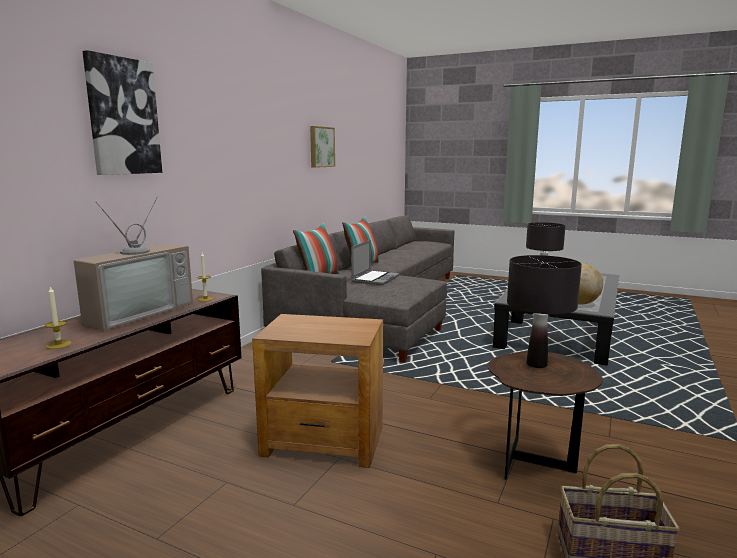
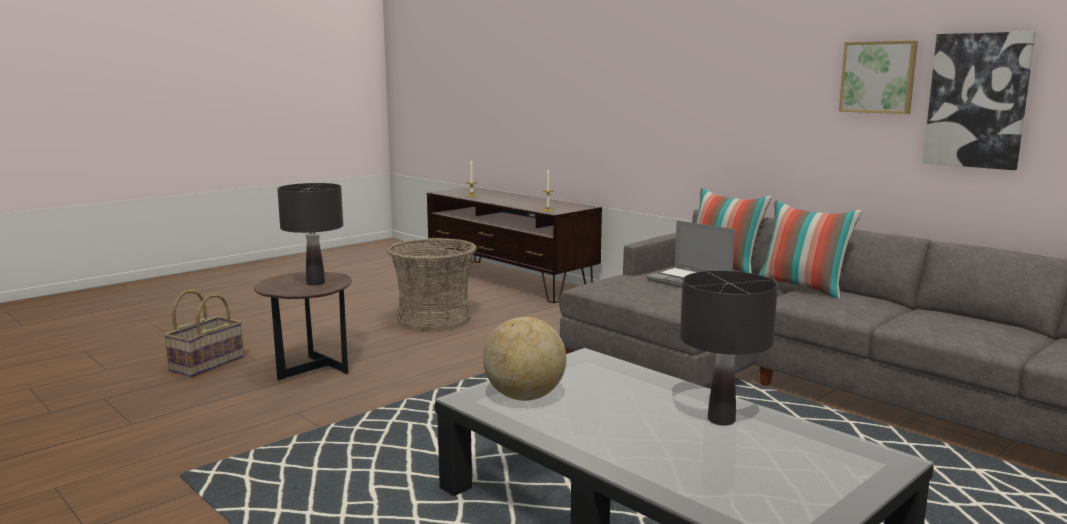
camera: 110 degrees right, 0 degrees up
(123, 117) = (578, 54): picture -> picture (977, 100)
(137, 312) = (527, 201): television -> none
(324, 441) = (434, 320): brown side table -> basket

